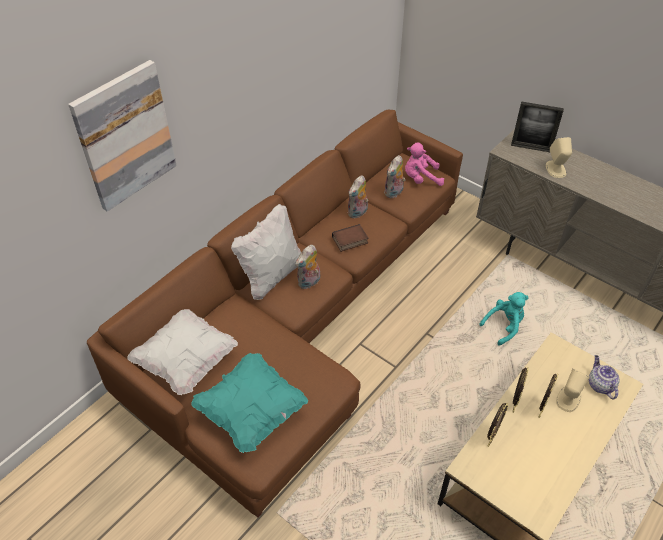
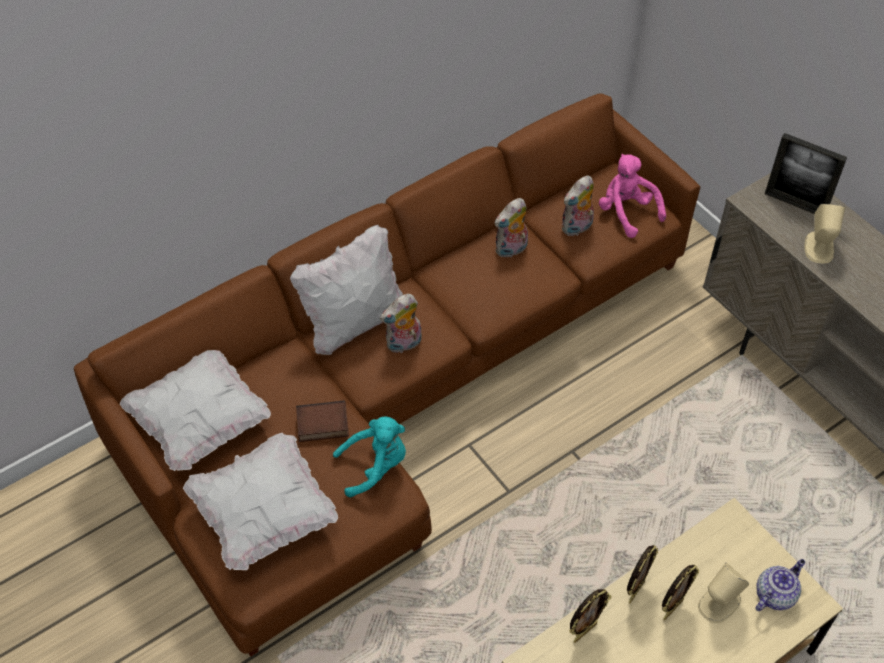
camera: 15 degrees right, 5 degrees up
(125, 136) = (153, 109): picture -> none
(252, 412) = (264, 514): turquoise pillow -> white pillow
(350, 241) = (483, 292): book -> book (322, 425)
(420, 179) = (627, 212): pink plush toy -> pink plush toy turned 45 degrees clockwise
(504, 326) = (693, 467): turquoise plush toy -> turquoise plush toy (375, 466)
(599, 385) = (775, 594): teapot -> teapot turned 45 degrees clockwise

